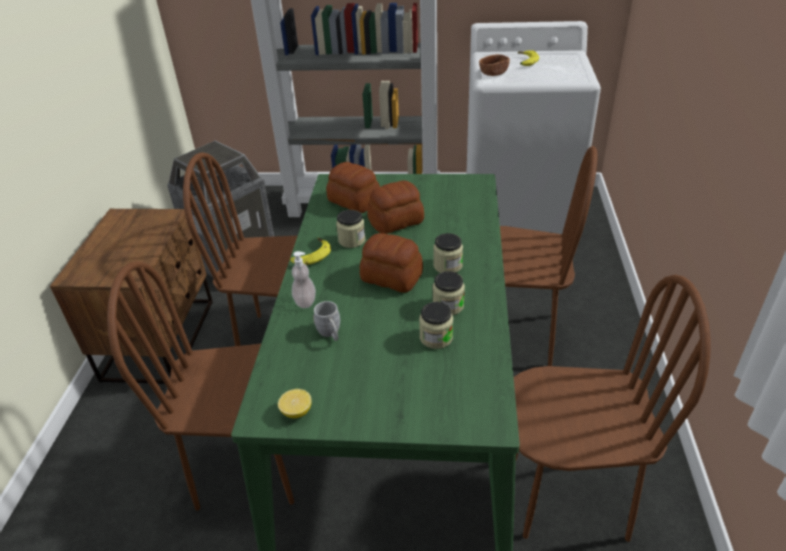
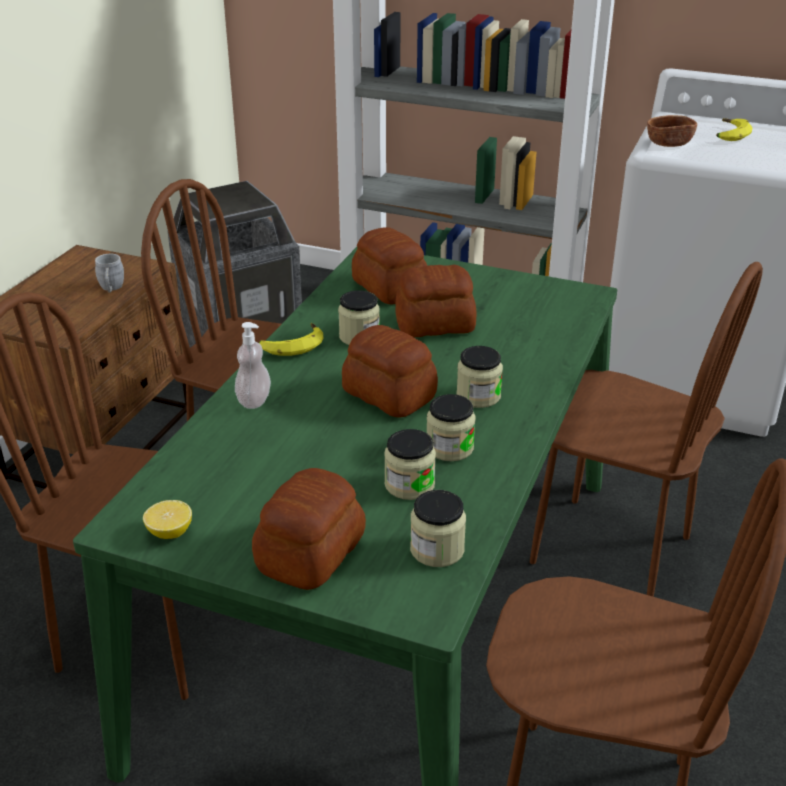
camera: 15 degrees right, 5 degrees down
(330, 334) = (266, 448): grey mug -> grey mug (111, 289)
(396, 403) = (308, 554): none -> bread
(475, 378) = (437, 549): none -> jar

